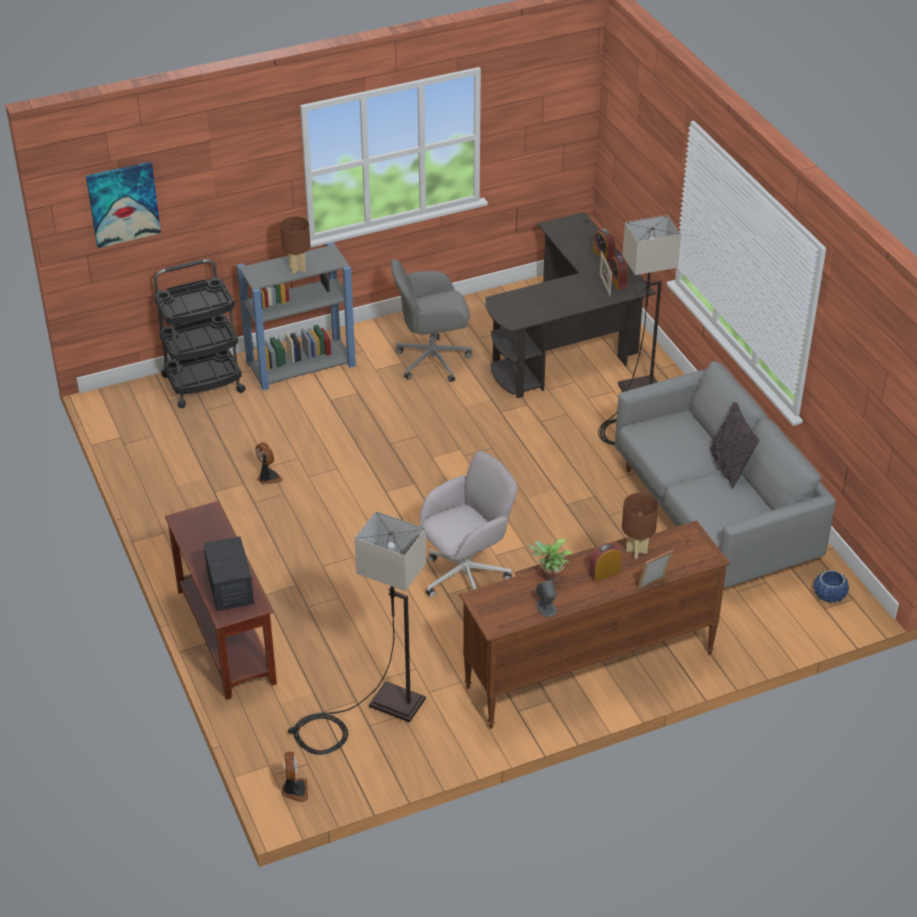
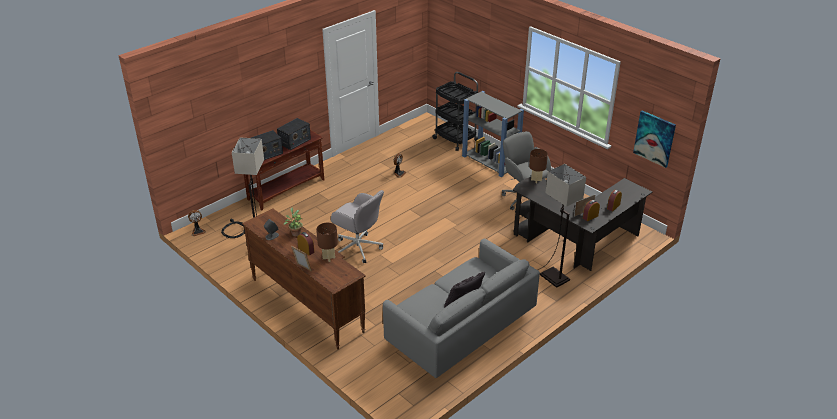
camera: 70 degrees right, 5 degrees down
(123, 203) = (453, 29): picture -> picture (654, 138)
(209, 541) = (294, 141): none -> radio
(297, 269) = (491, 105): brown table lamp -> brown table lamp (536, 180)
(829, 595) = (411, 393): blue planter -> none

